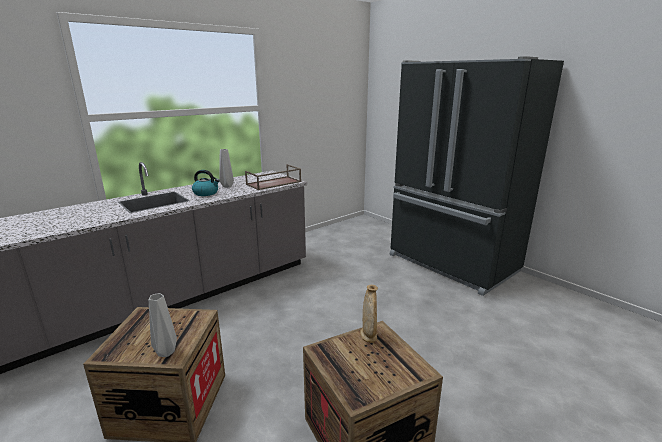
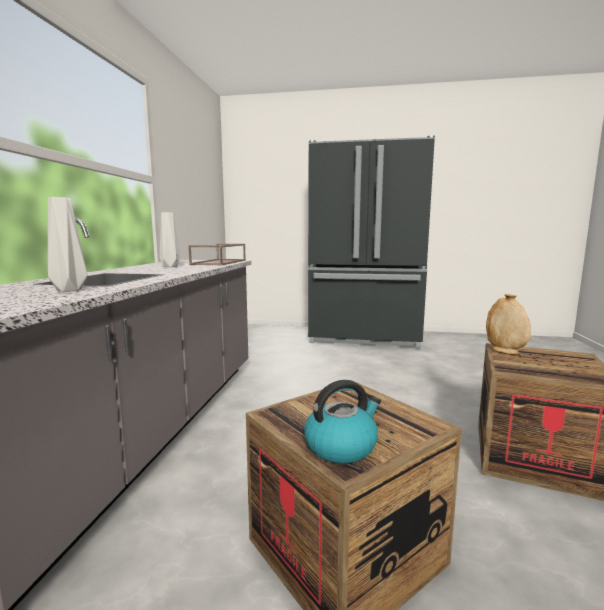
camera: 40 degrees left, 10 degrees down
(166, 351) = (406, 426): grey vase -> grey vase (68, 290)
(206, 193) = (163, 270): kettle -> kettle (341, 446)

